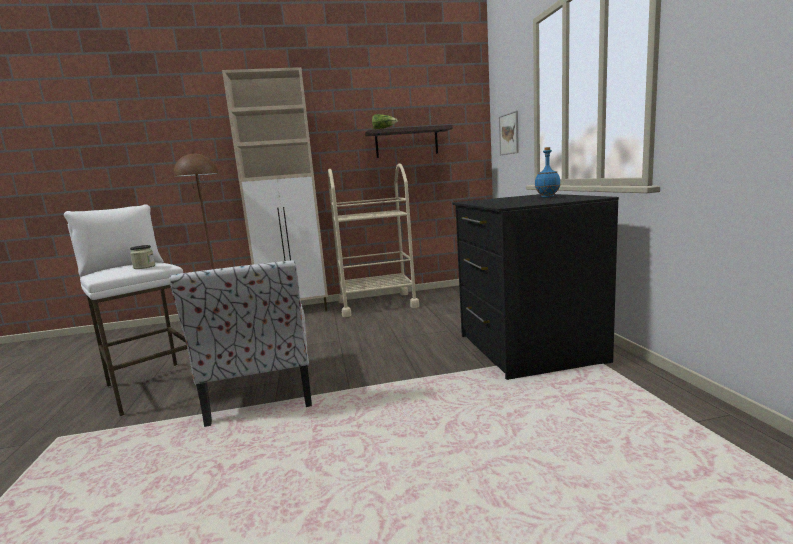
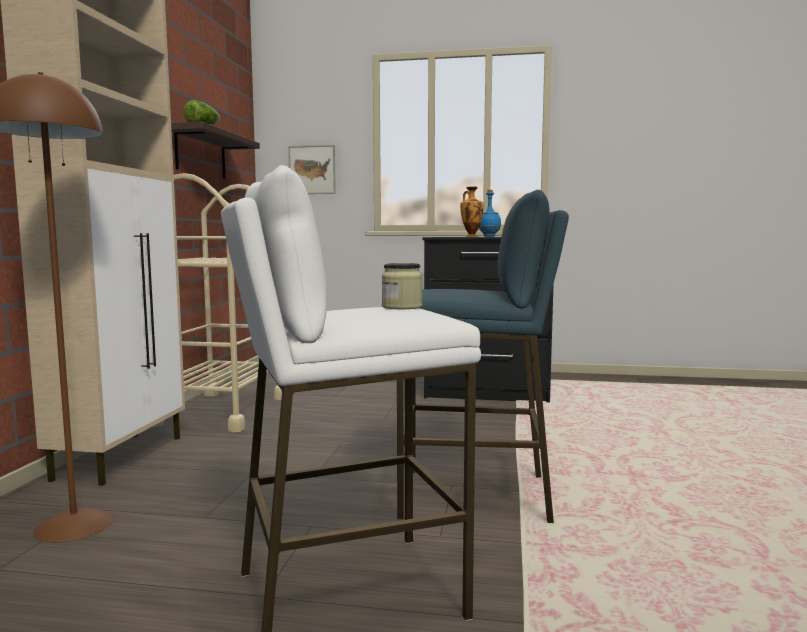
camera: 70 degrees left, 5 degrees down
(262, 391) = (475, 496): chair -> blue stool
(499, 200) = (471, 236): none -> vase

